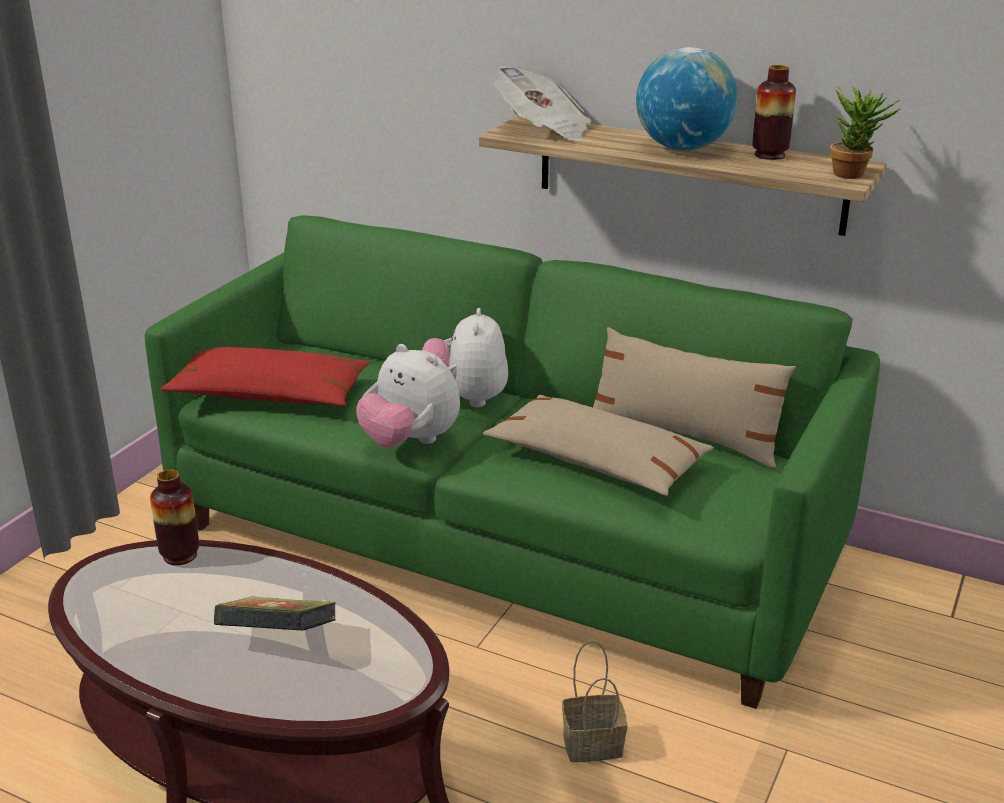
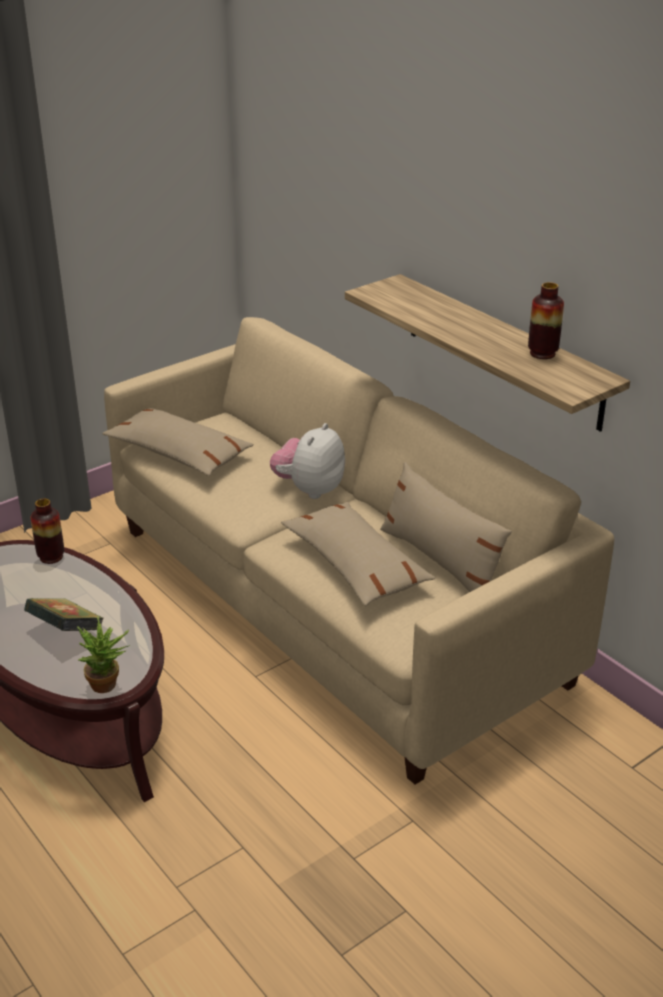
camera: 25 degrees right, 5 degrees up
(270, 395) = (178, 453): red pillow -> beige pillow
(410, 442) = (242, 514): plush toy -> none
(503, 540) = (332, 603): green sofa -> beige sofa
(543, 130) = (398, 294): newspaper -> none
(594, 743) = (282, 769): basket -> none
(682, 148) = (482, 333): globe -> none
(854, 174) = (585, 387): potted plant -> potted plant (108, 686)

